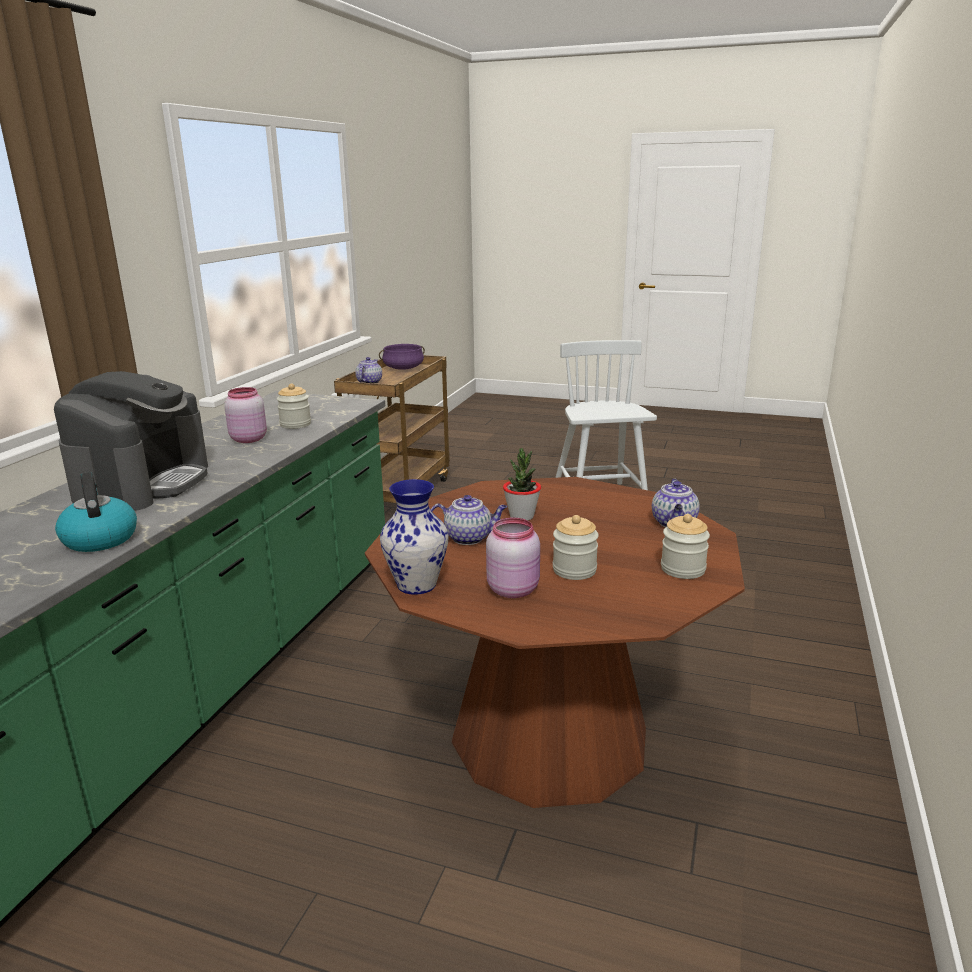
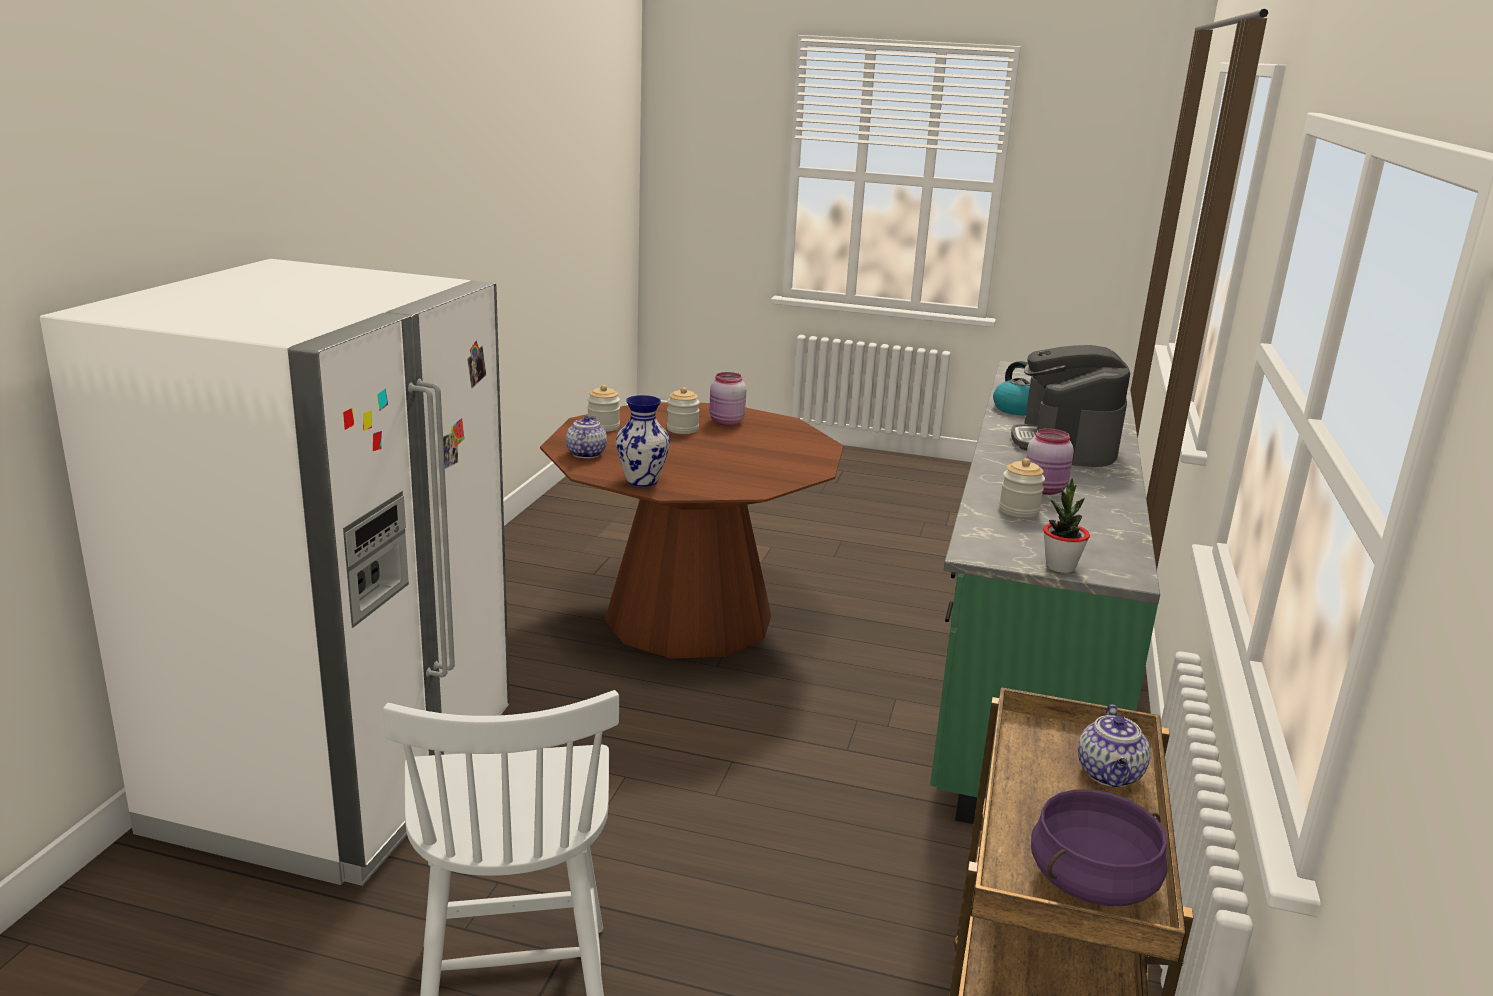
camera: 175 degrees right, 0 degrees up
(416, 585) = (793, 426): vase -> vase (642, 480)
(469, 538) = (764, 450): teapot -> none
(521, 516) = (720, 463): potted plant -> potted plant (1060, 567)
(765, 580) = (338, 776): none -> white fridge

